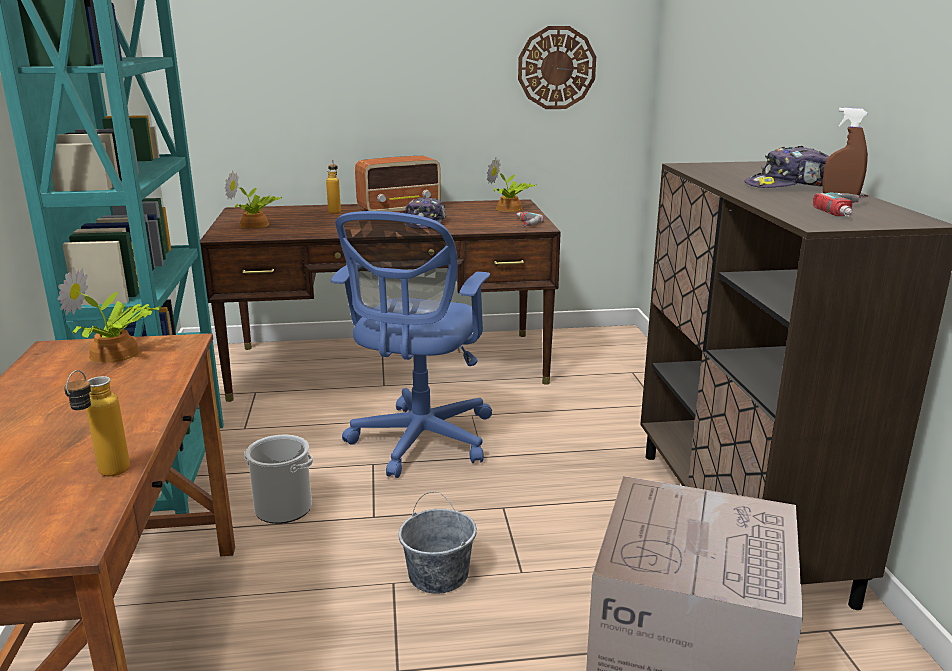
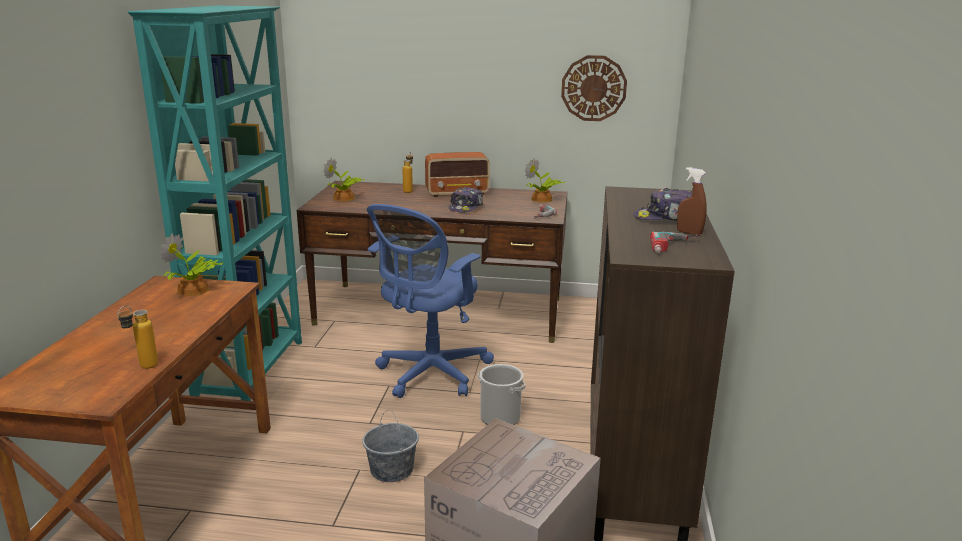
camera: 15 degrees right, 0 degrees up
(283, 508) = (313, 407): bucket -> bucket (500, 417)

